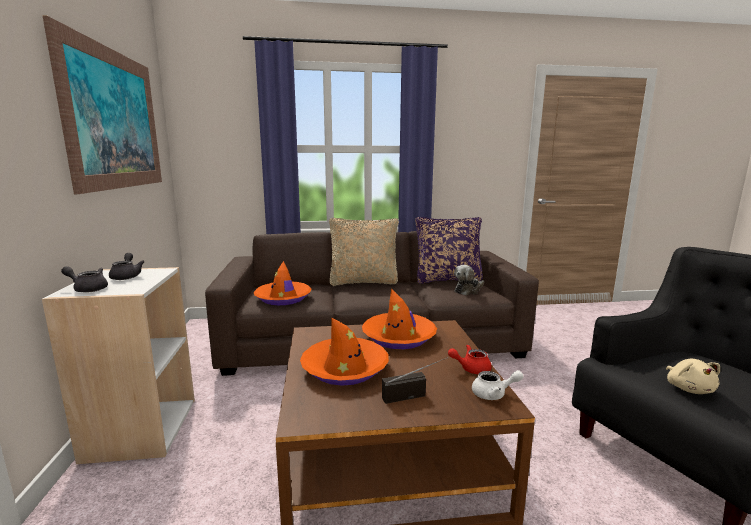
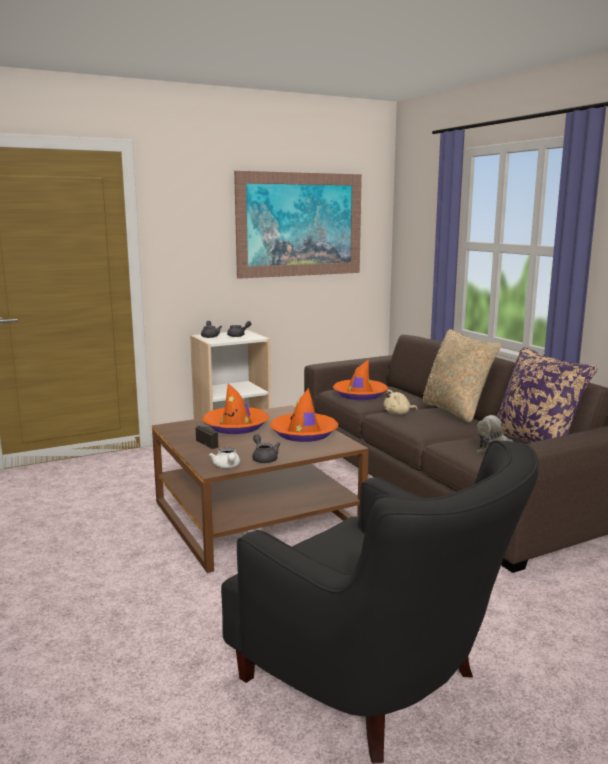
camera: 70 degrees right, 0 degrees up
(471, 368) = (264, 458): red teapot -> grey teapot
(688, 388) = (314, 554): beige plush toy -> beige plush toy (398, 413)

